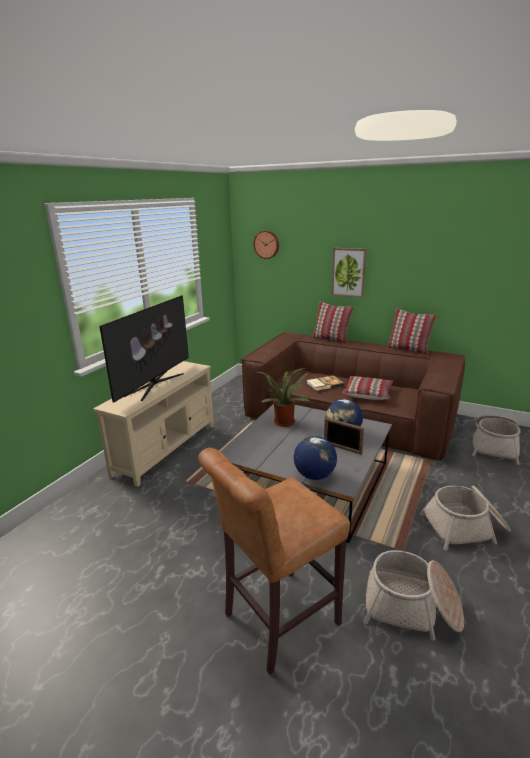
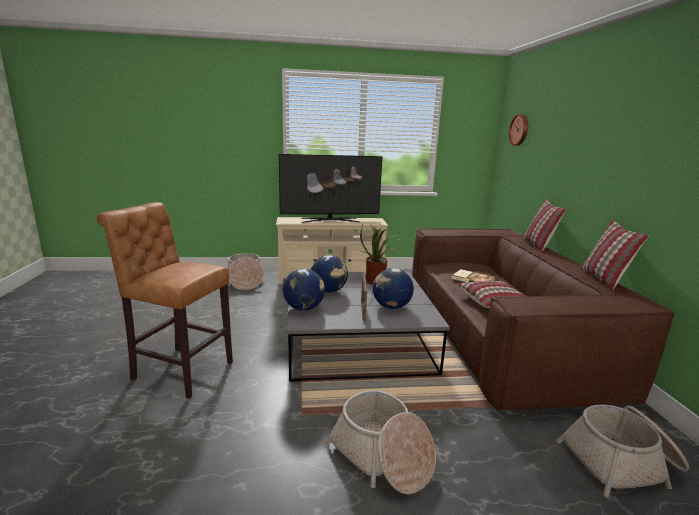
camera: 55 degrees right, 5 degrees down
(285, 451) = (328, 291): none -> globe
(348, 272) = (574, 164): picture -> none
(412, 607) = (226, 435): basket -> basket (245, 281)

